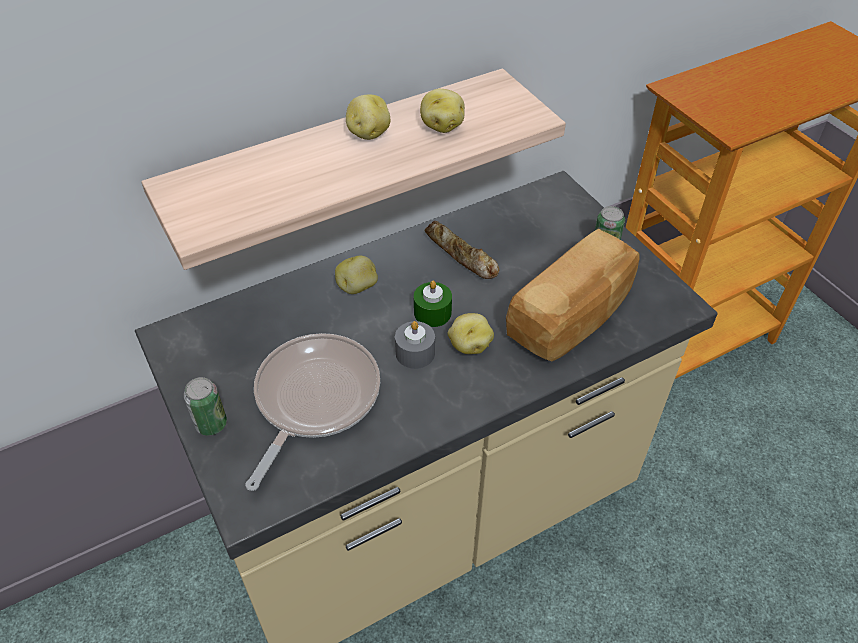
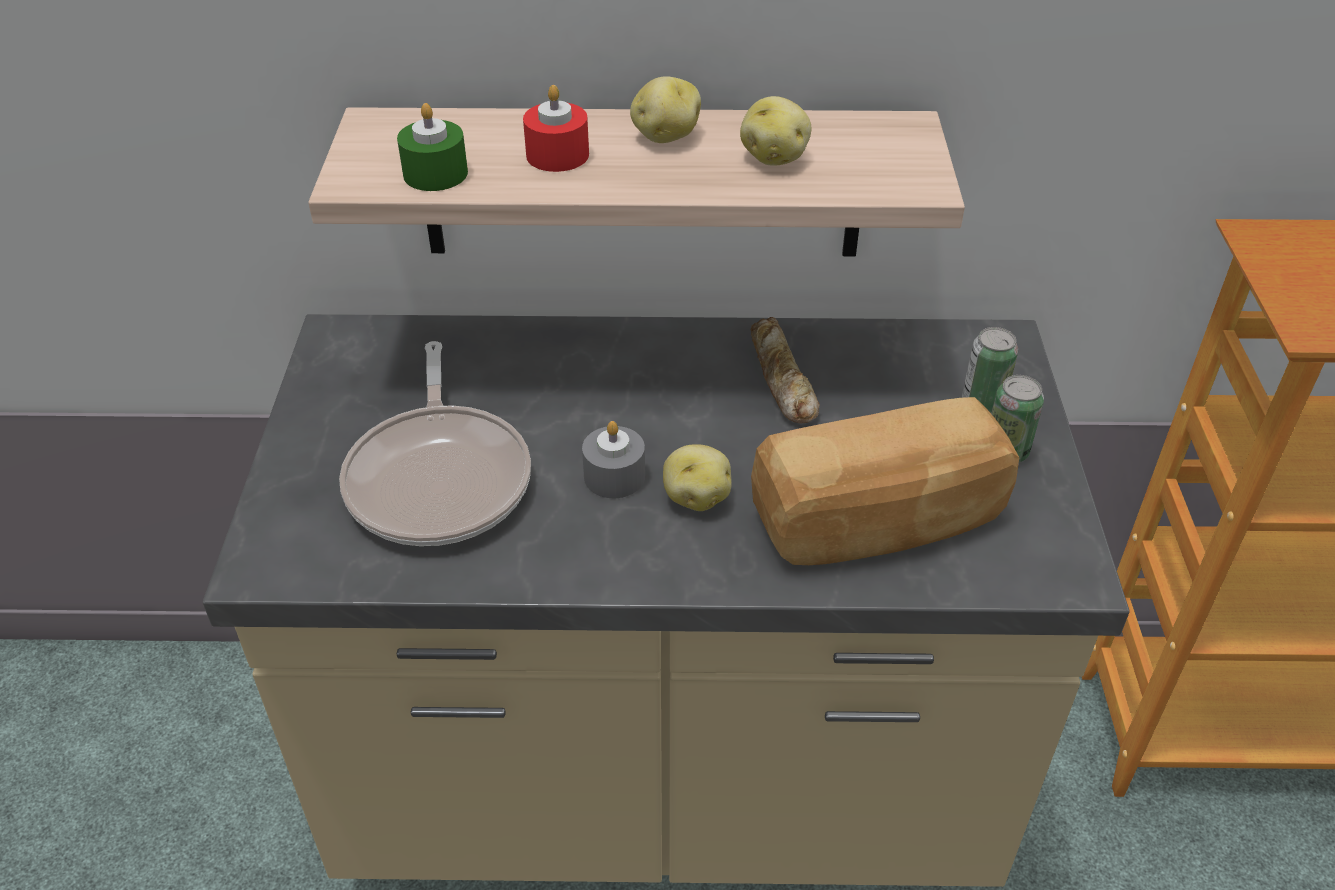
camera: 30 degrees right, 5 degrees down
(211, 424) = (300, 454): can -> can (982, 402)
(313, 399) = (440, 478): frying pan -> frying pan turned 120 degrees clockwise
(314, 167) = (557, 155): none -> red candle
(358, 287) = (607, 366): potato -> none
(432, 312) = (680, 435): green candle -> green candle (435, 173)

